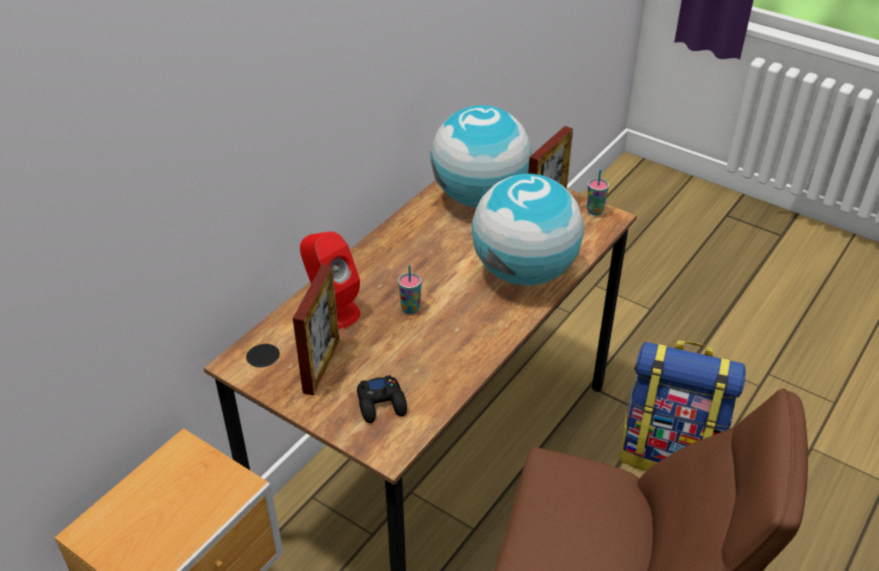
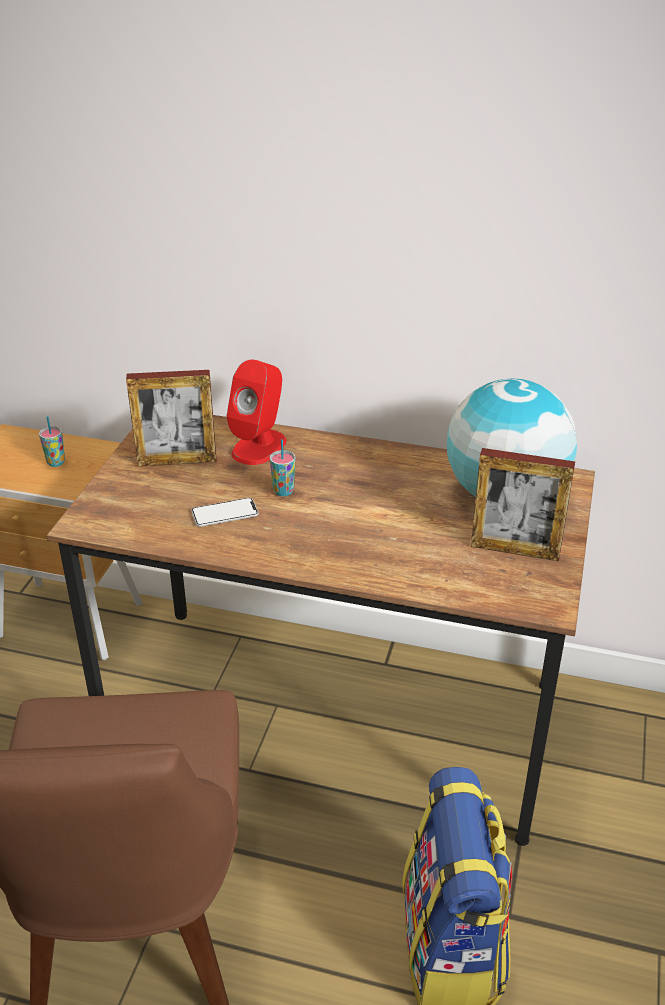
camera: 70 degrees right, 5 degrees down
(381, 404) = (140, 505): black game controller -> none
(424, 350) = (225, 513): none -> phone
(524, 272) = (390, 555): globe -> none
(594, 211) = (552, 590): cup -> cup (56, 462)

